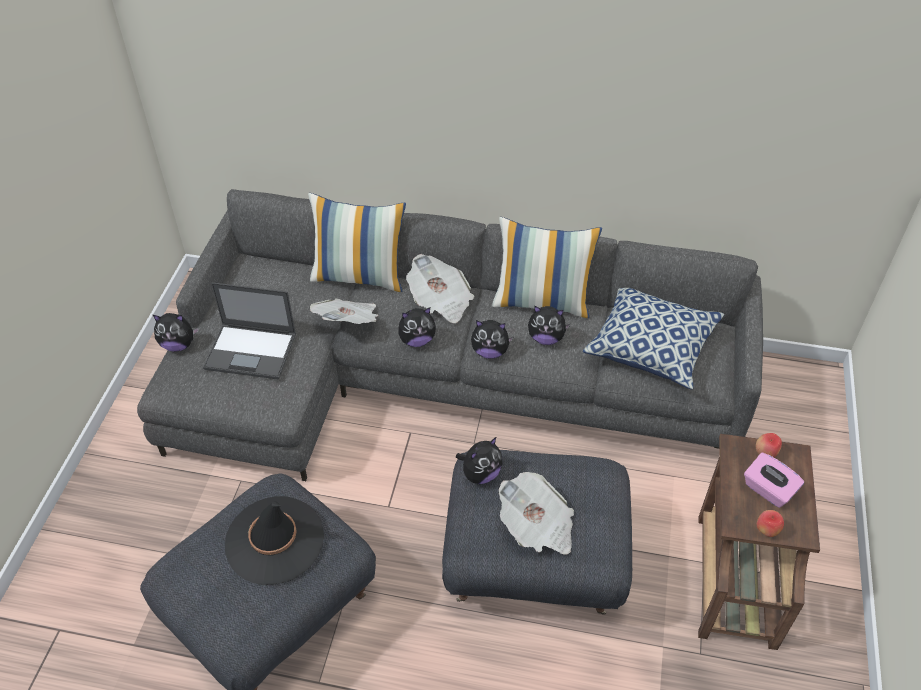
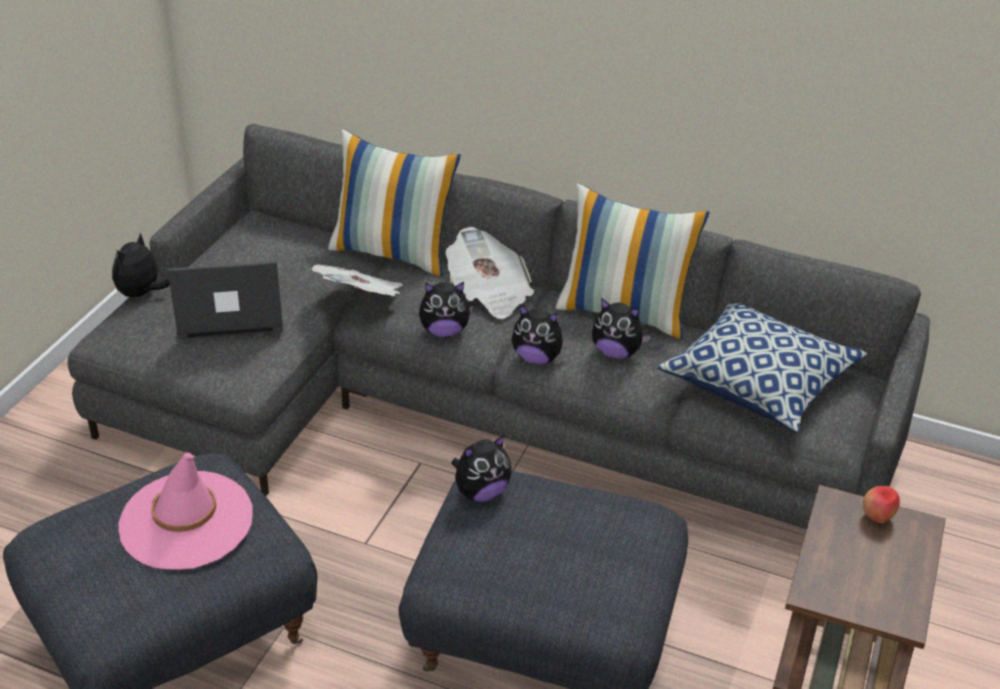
camera: 10 degrees right, 10 degrees down
(178, 345) = (141, 294): plush toy -> plush toy turned 105 degrees clockwise
(252, 351) = (228, 312): laptop -> laptop turned 150 degrees clockwise
(274, 540) = (186, 521): black hat -> pink hat
(537, 527) = (538, 563): newspaper -> none
(766, 530) = (853, 607): apple -> none
(768, 490) = (869, 560): pink tissue box -> none

